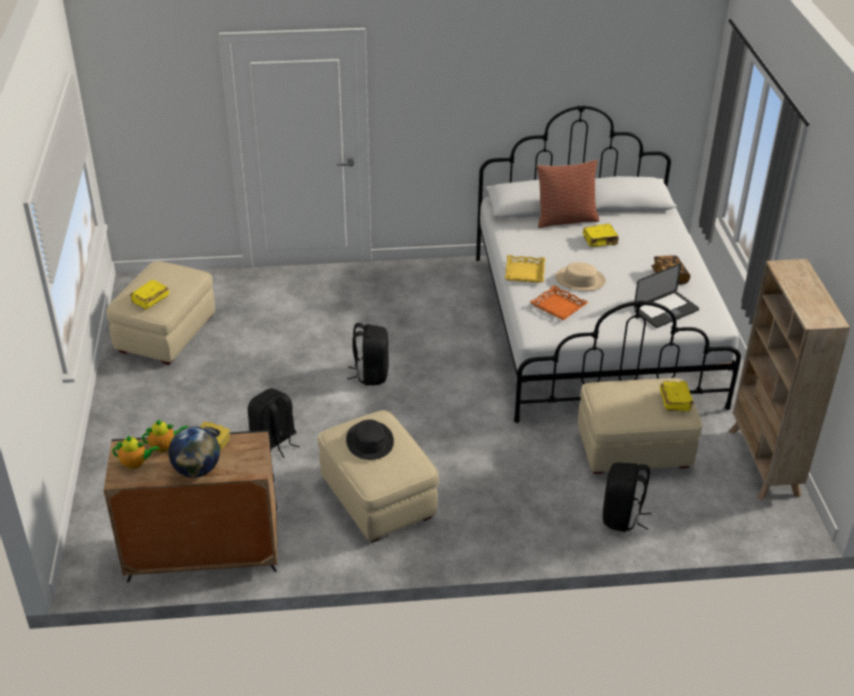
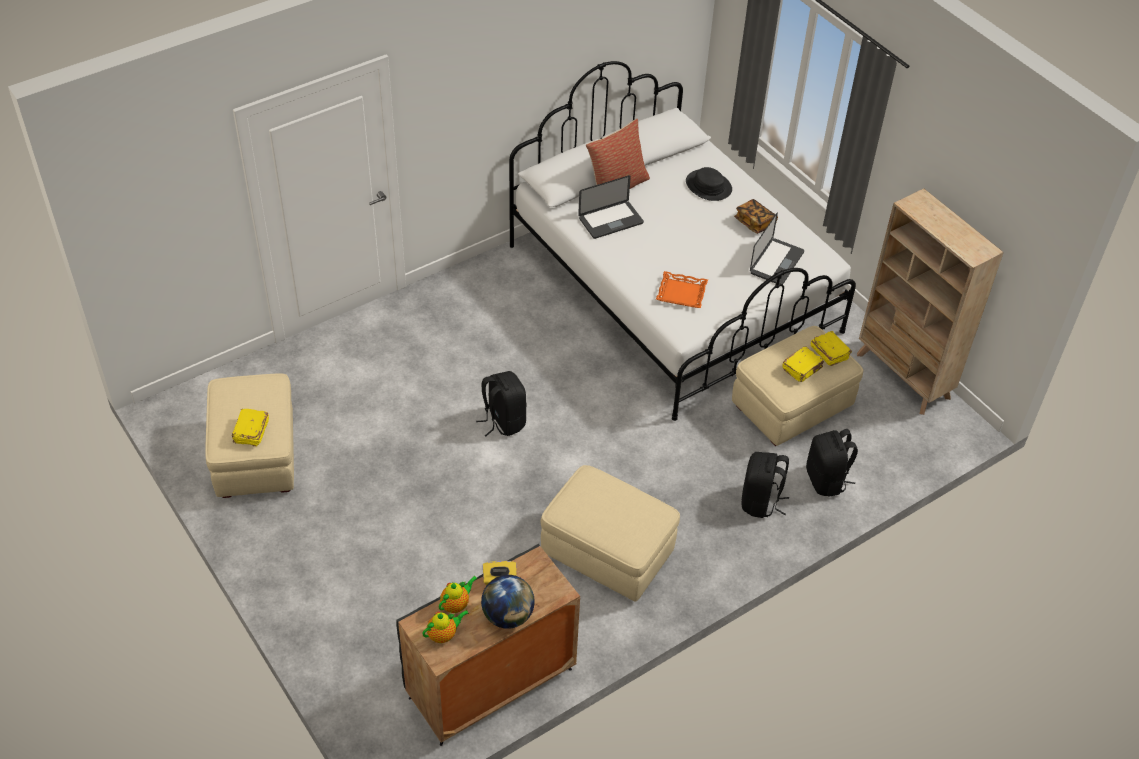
camera: 30 degrees left, 10 degrees up
(274, 442) = (466, 535): black backpack -> black backpack (760, 502)
(369, 441) = (599, 506): black hat -> black hat (708, 186)
(525, 272) = (624, 265): yellow tray -> none
(540, 240) = (610, 221): none -> laptop
(580, 280) = (679, 255): beige hat -> none
(600, 241) = (666, 202): yellow book -> yellow book (802, 369)

